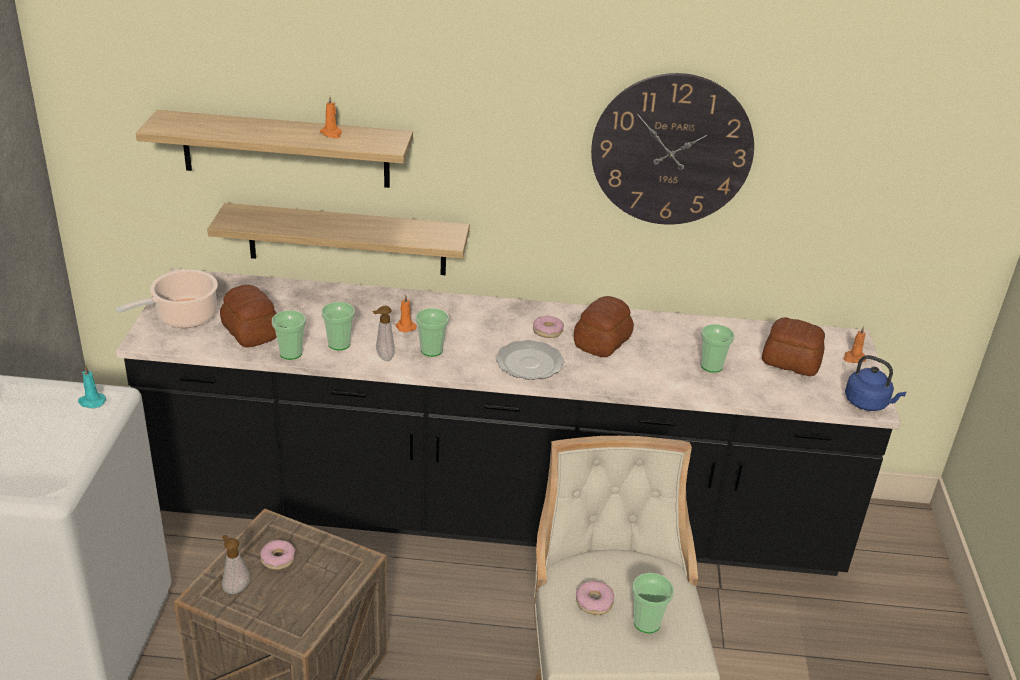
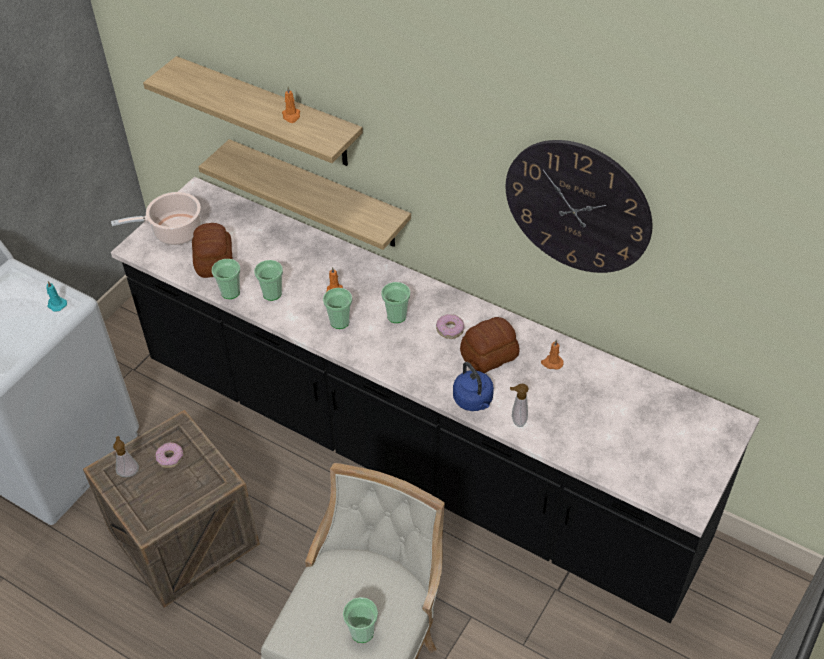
camera: 30 degrees right, 15 degrees up
(383, 357) = (297, 318): soap dispenser -> soap dispenser (517, 420)
(528, 363) = (409, 359): plate -> none
(594, 602) = (335, 598): donut -> none
(711, 366) = (568, 413): cup -> cup (396, 316)
(790, 361) = (648, 431): bread -> none
(853, 358) = (715, 447): orange candle -> orange candle (552, 363)
(868, 403) = (686, 502): blue kettle -> blue kettle (474, 401)

